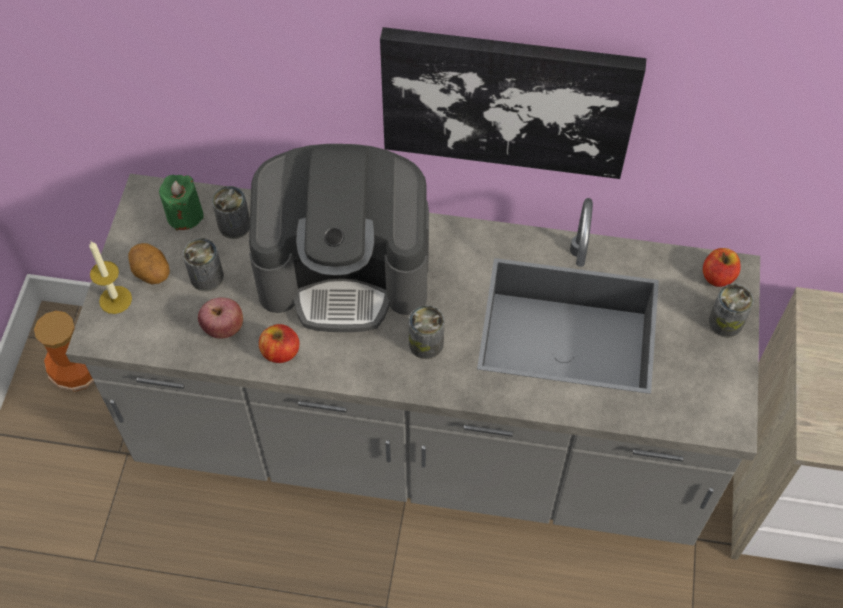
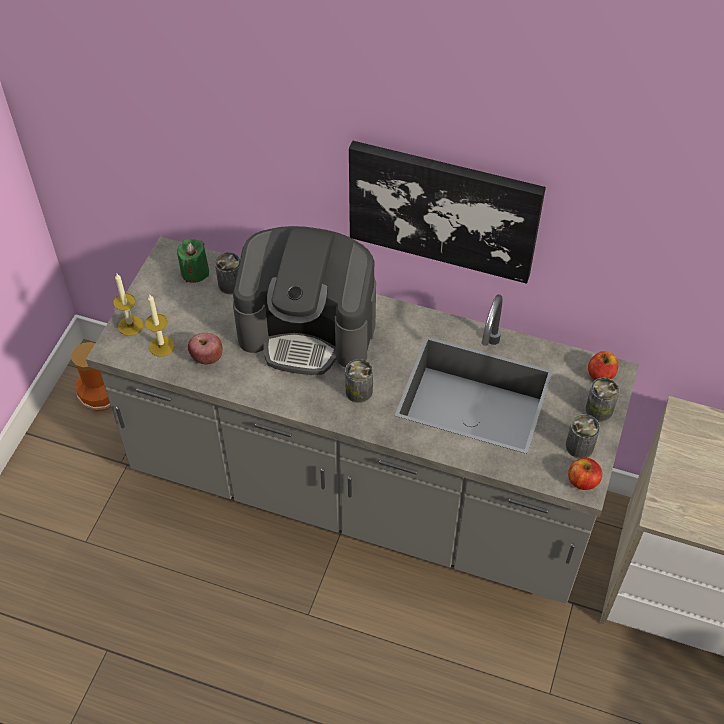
camera: 10 degrees right, 5 degrees down
(151, 274) = (161, 311): potato -> none
(161, 321) = (161, 346): none -> candle
(207, 277) = (202, 319): can -> can (579, 446)
(280, 352) = (246, 381): apple -> apple (582, 481)

